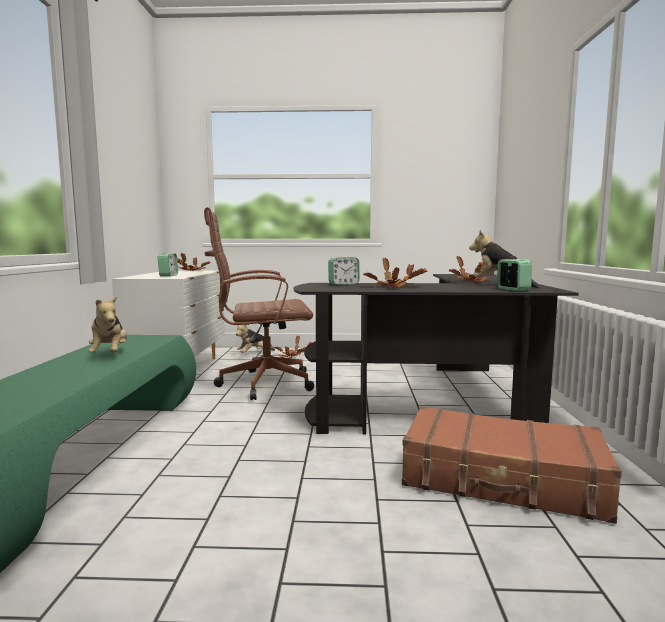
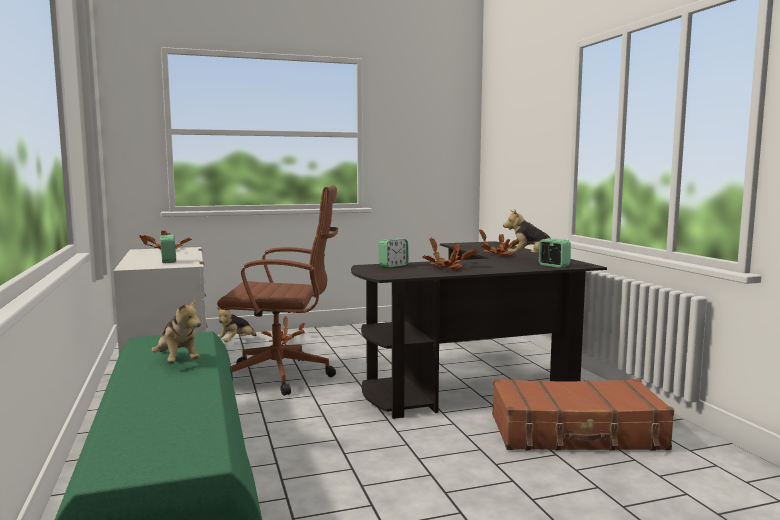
camera: 20 degrees left, 0 degrees up
(261, 384) = (284, 376): brown office chair -> brown office chair turned 150 degrees counterclockwise

